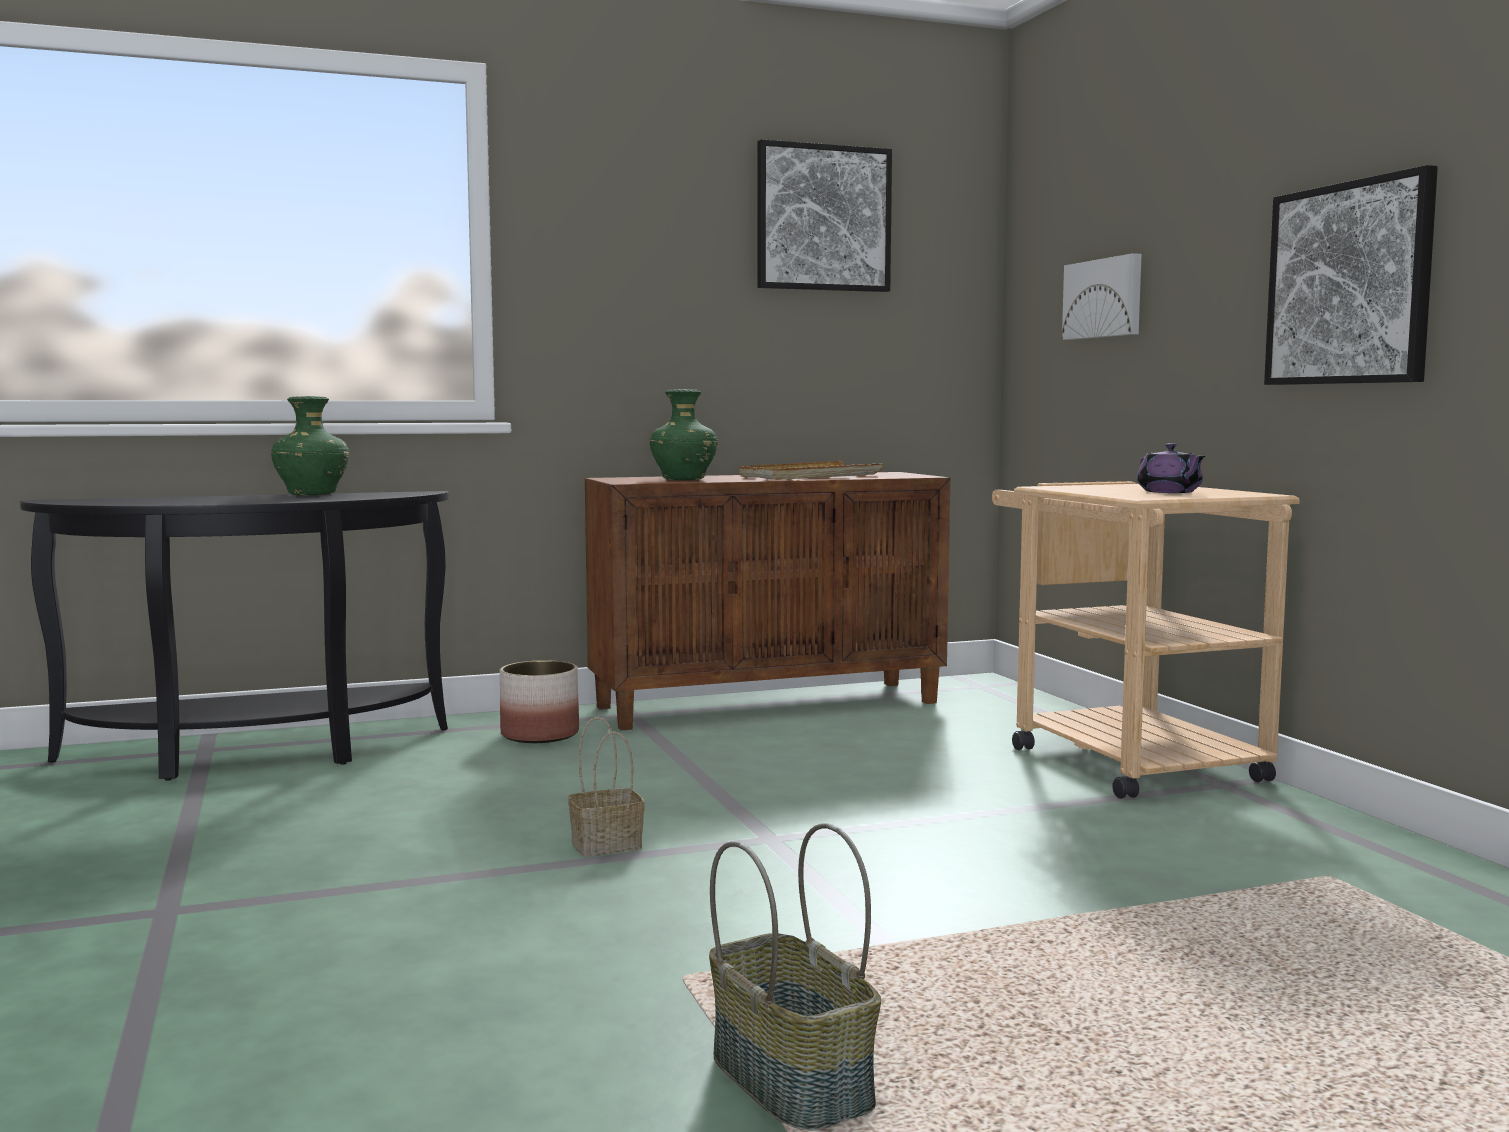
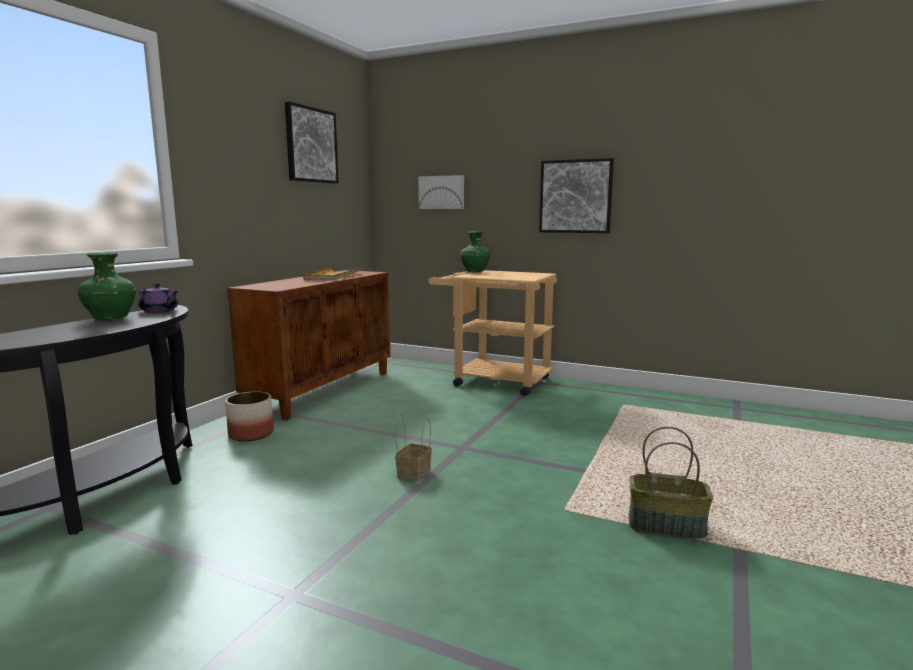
camera: 45 degrees left, 5 degrees up
(683, 480) = (292, 284): green vase -> green vase (474, 271)
(1169, 492) = (517, 275): purple teapot -> purple teapot (160, 311)

